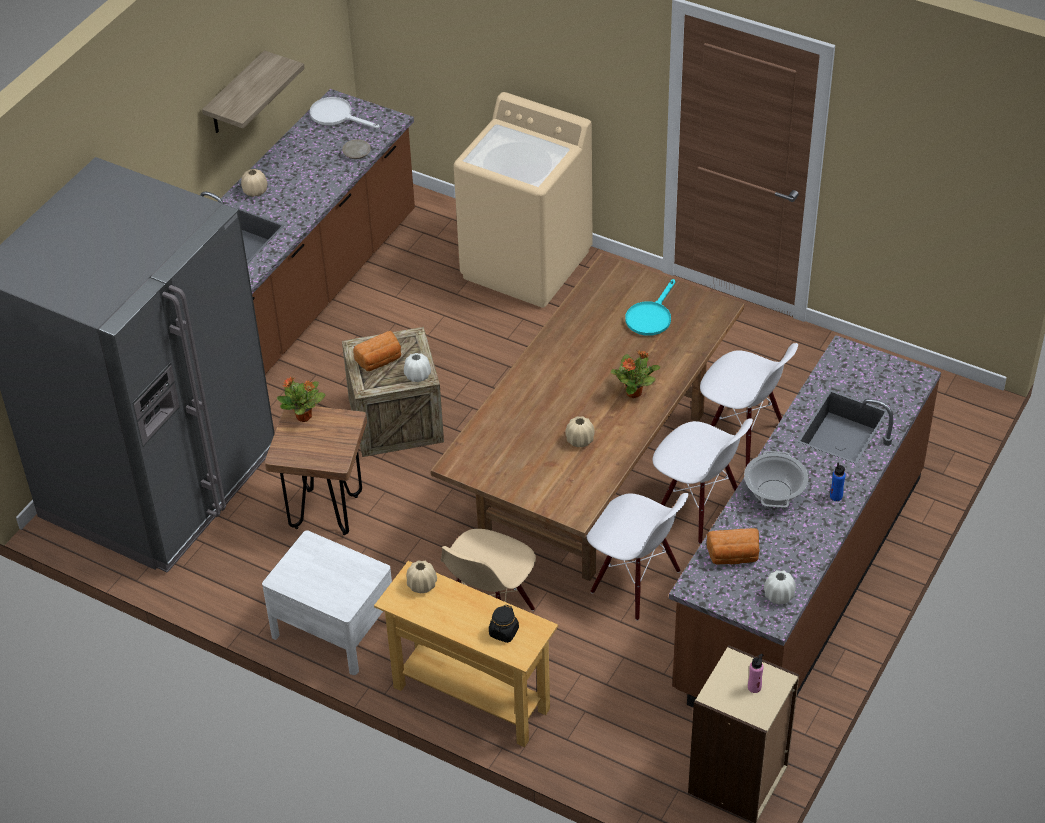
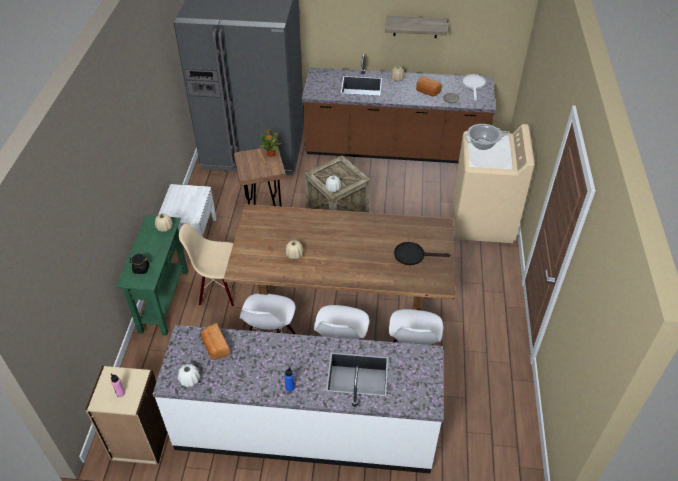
camera: 65 degrees right, 0 degrees up
(380, 361) = (335, 172): bread -> bread (427, 92)
(471, 698) = (164, 300): beige console table -> green console table
(634, 392) = (345, 267): potted plant -> none
(650, 316) = (413, 255): turquoise frying pan -> black frying pan
(774, 493) = (278, 353): cooking pot -> cooking pot (482, 144)
(799, 582) = (305, 427): brown counter -> white counter

